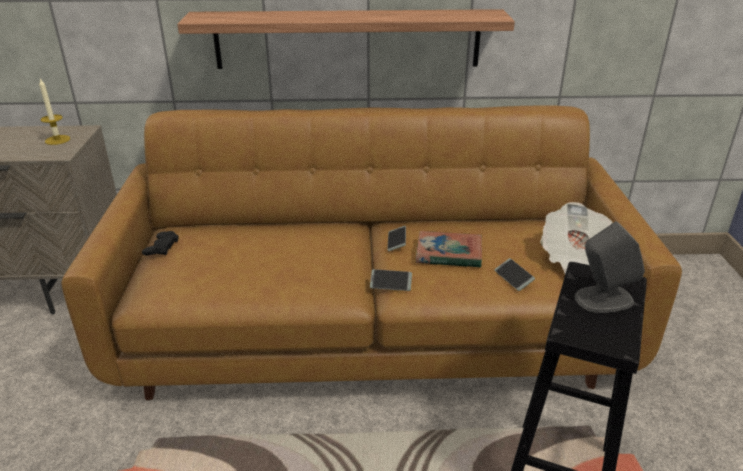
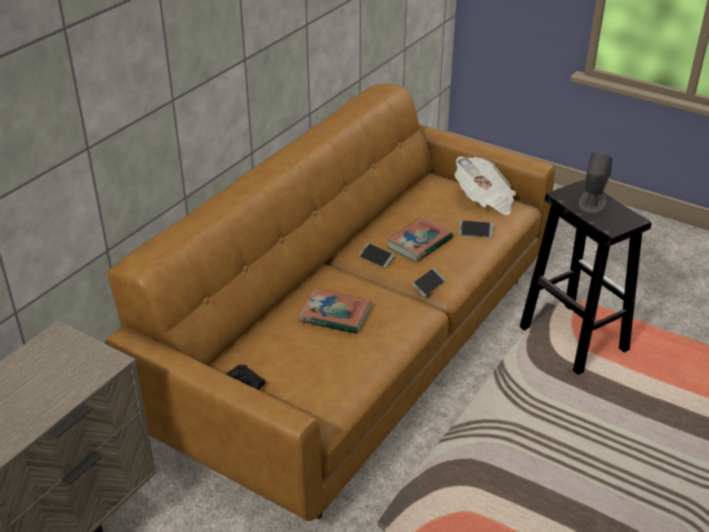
camera: 55 degrees left, 5 degrees up
(57, 140) = (65, 357): candle -> none
(288, 252) = (335, 315): none -> book
(347, 39) = (237, 105): shelf -> none

